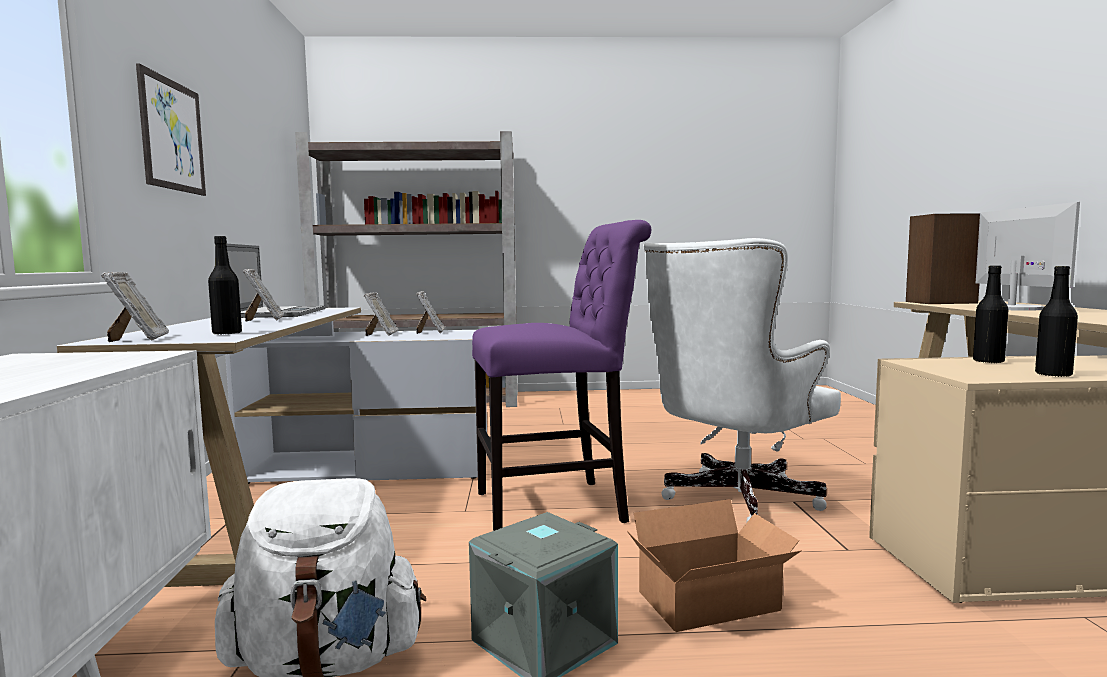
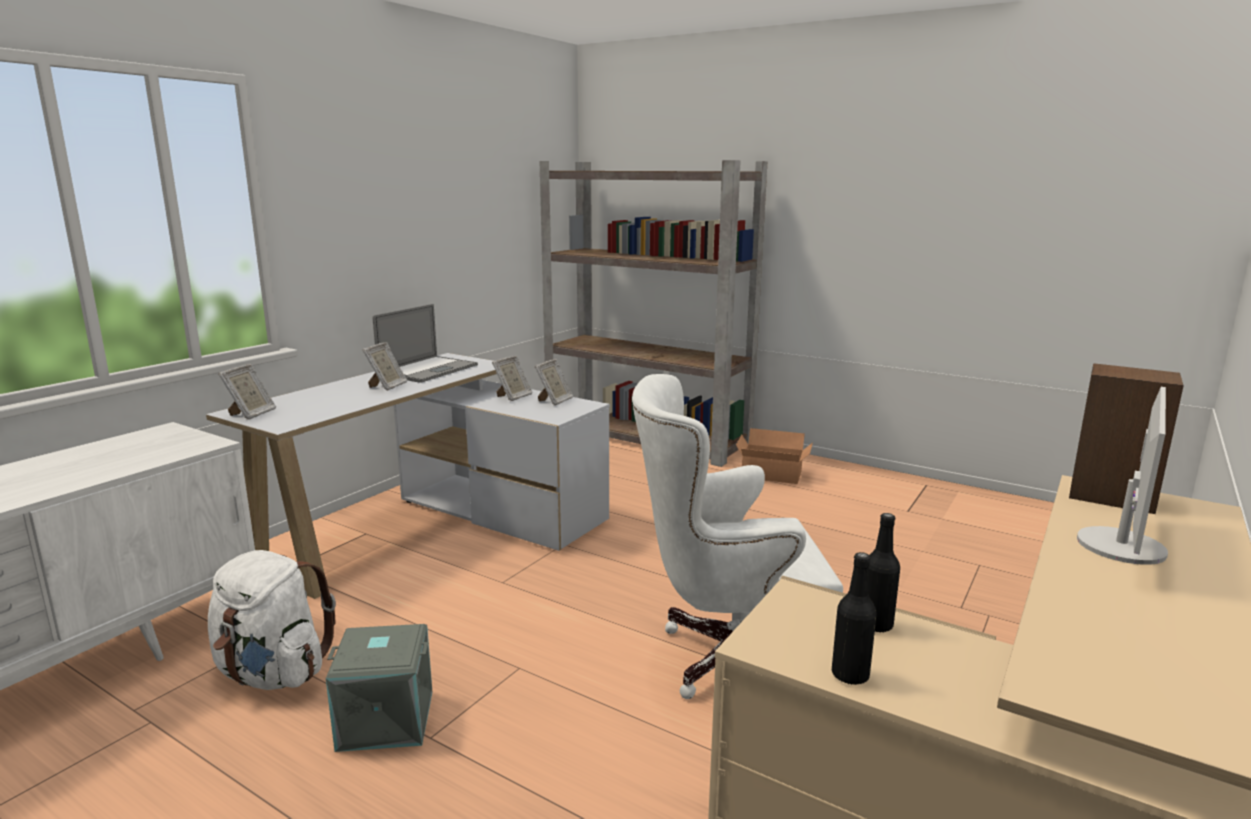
camera: 35 degrees right, 10 degrees up
(172, 135) = (365, 213): picture -> none
(227, 333) = (306, 415): black bottle -> none
(559, 507) = (571, 606): purple stool -> none
(714, 603) = (531, 749): cardboard box -> cardboard box (772, 475)

